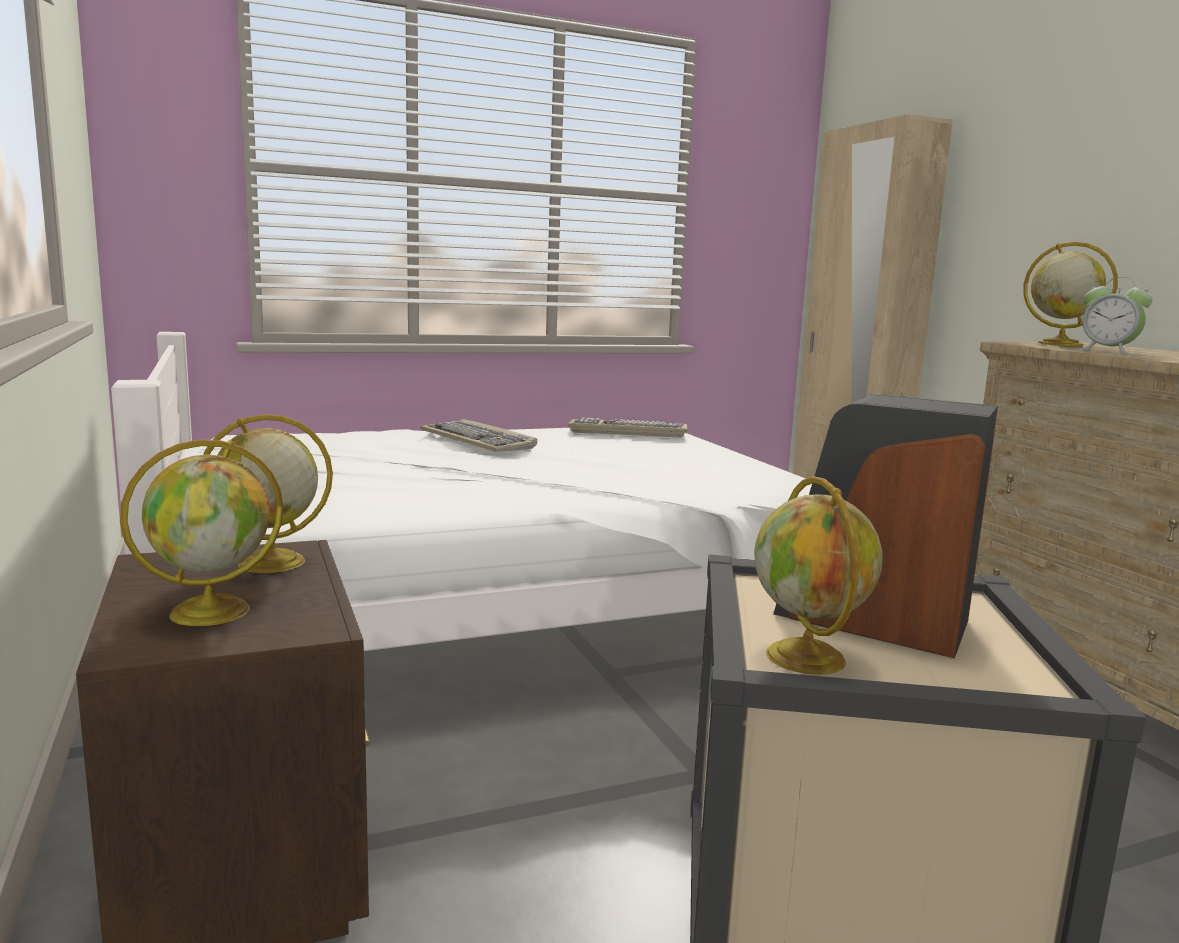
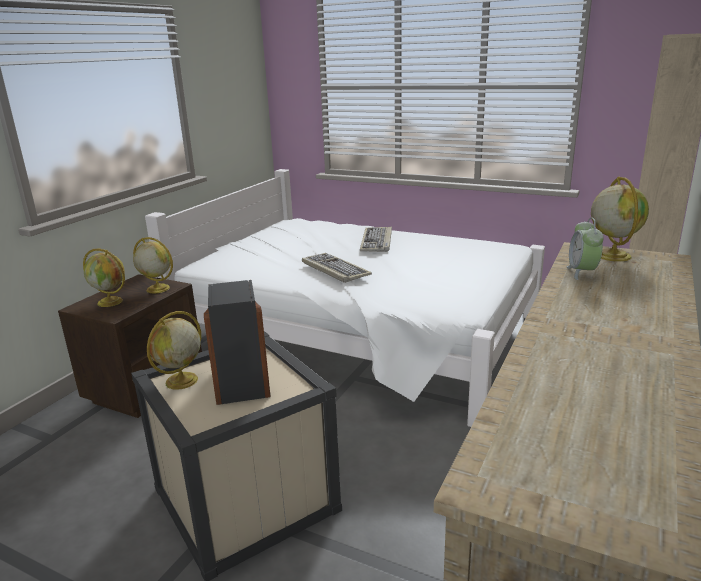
camera: 50 degrees right, 10 degrees up
(627, 432) = (473, 248): keyboard -> keyboard (334, 269)

